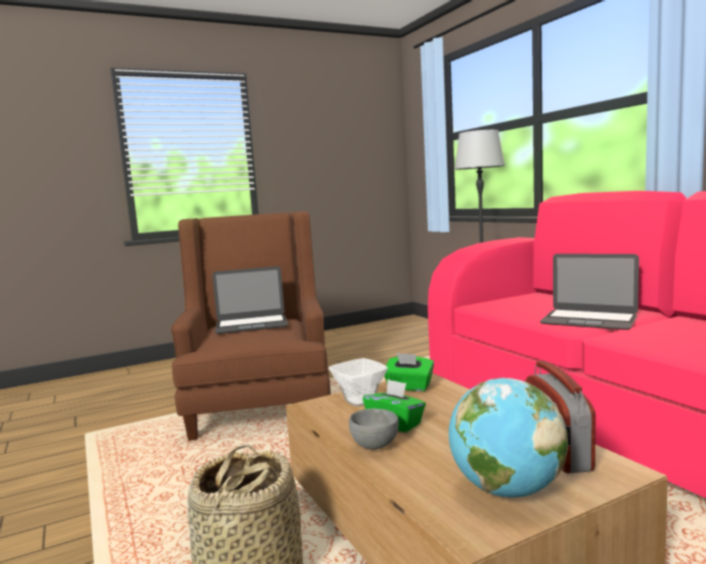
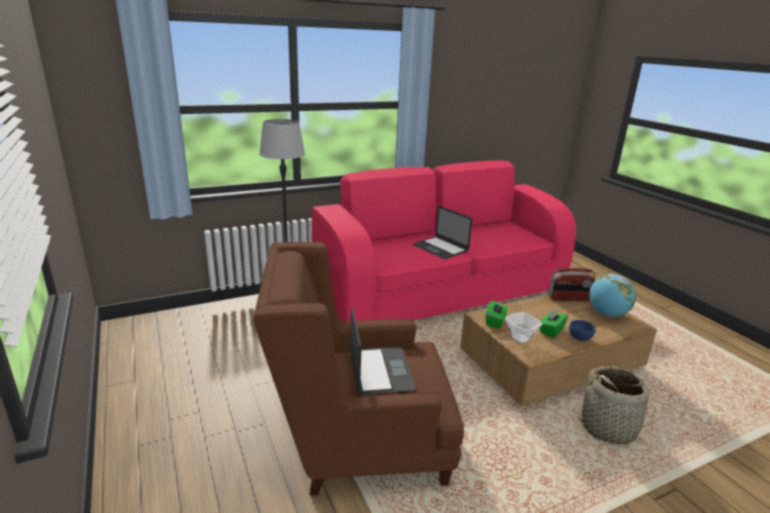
camera: 90 degrees left, 15 degrees up
(374, 446) = (579, 338): grey bowl -> blue bowl
(589, 320) = (440, 248): laptop -> laptop turned 105 degrees clockwise

